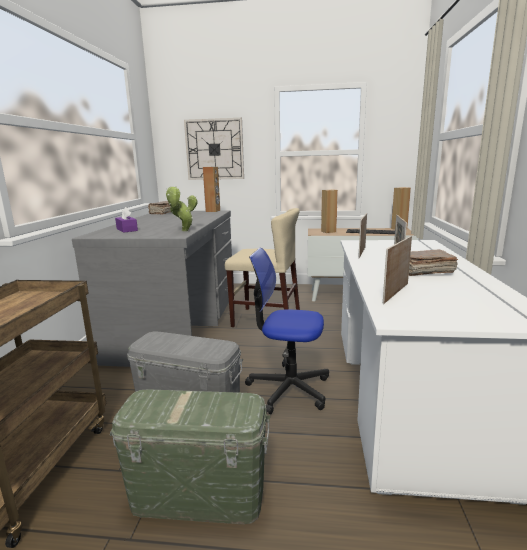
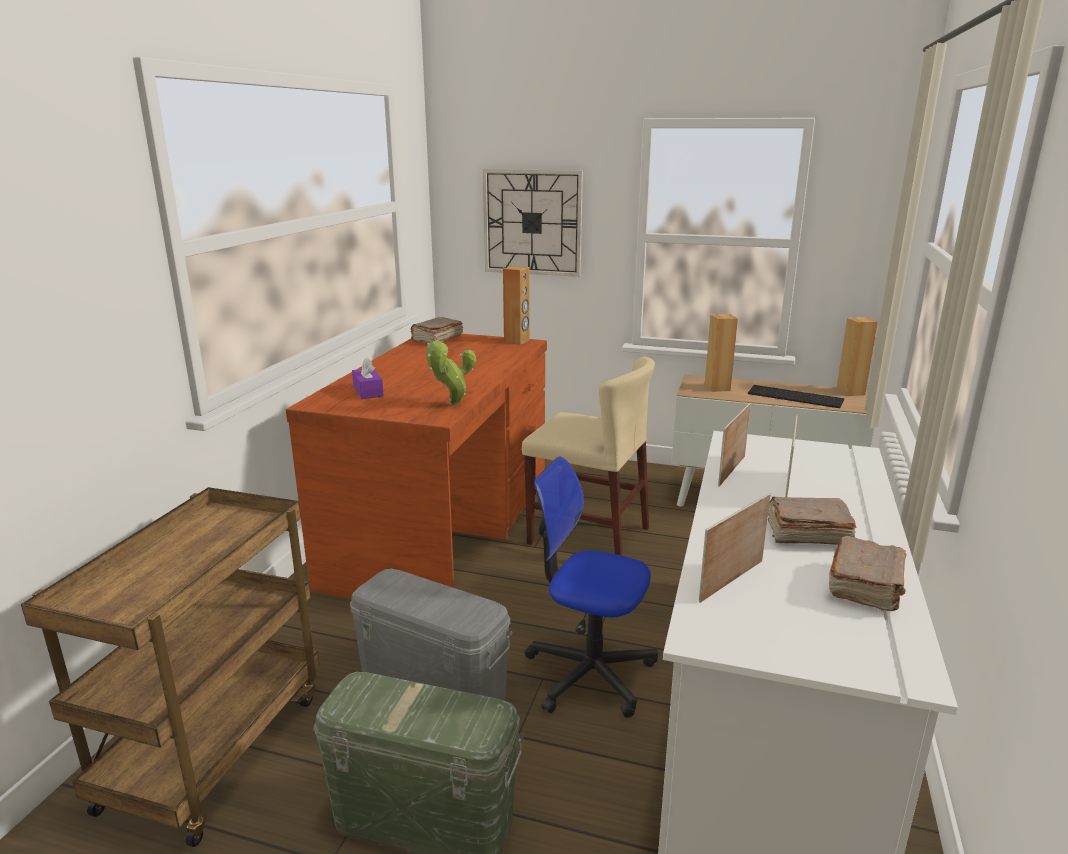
camera: 10 degrees right, 5 degrees up
(177, 326) = (443, 531): grey desk -> brown desk
(478, 288) = (866, 587): none -> brown book

